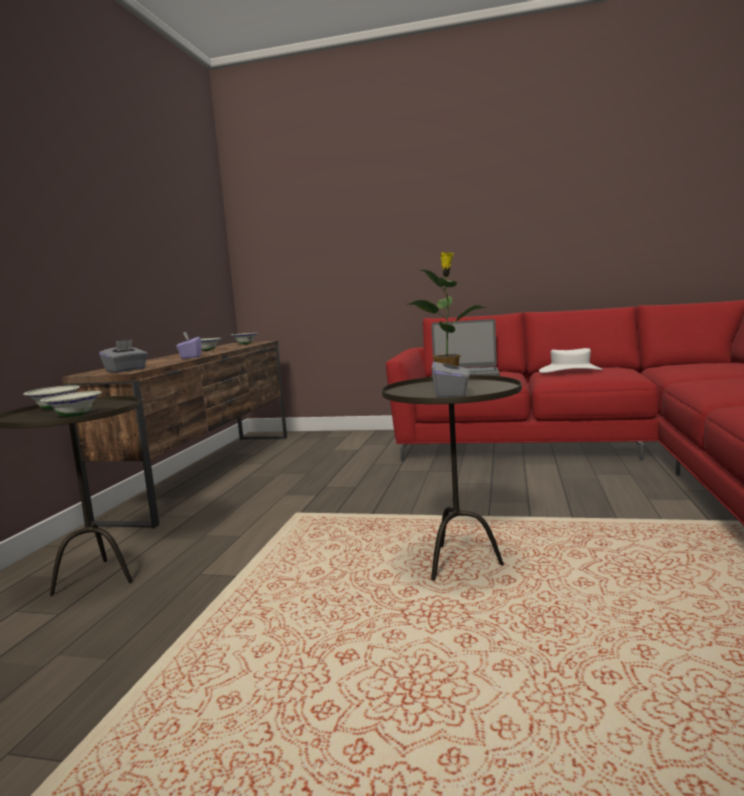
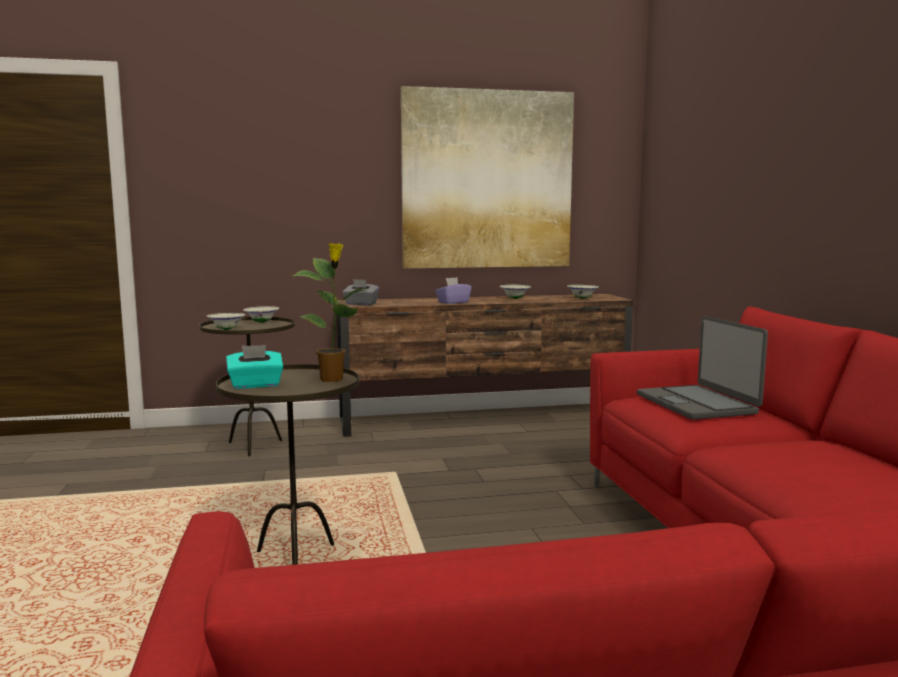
camera: 65 degrees right, 0 degrees up
(152, 236) = (487, 180): none -> picture
(451, 395) = (255, 385): grey tissue box -> turquoise tissue box
(570, 371) = (804, 454): white hat -> none

